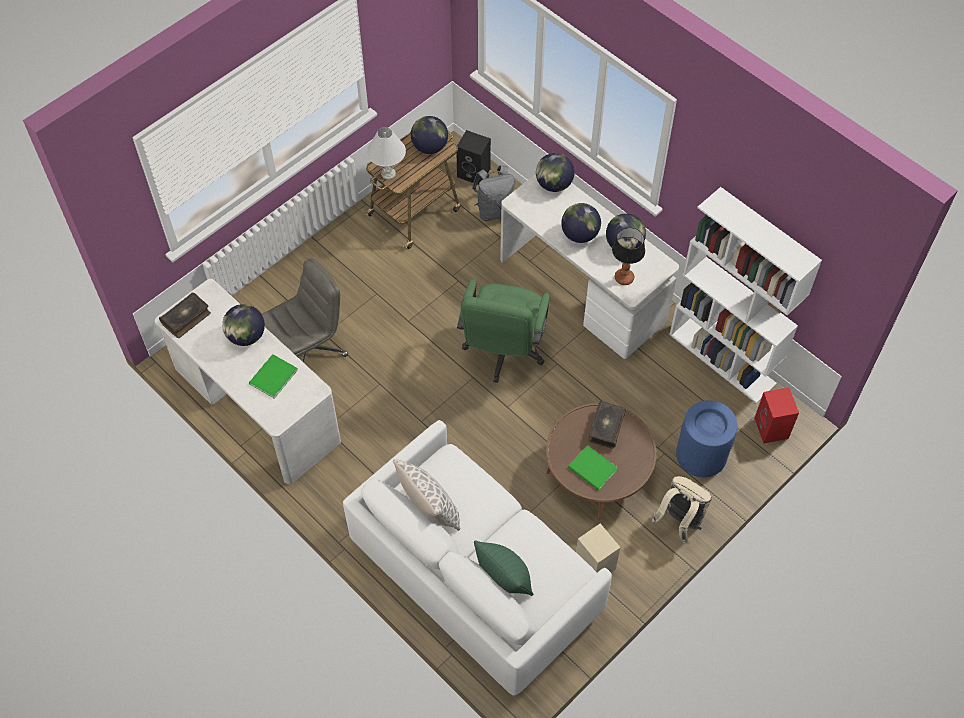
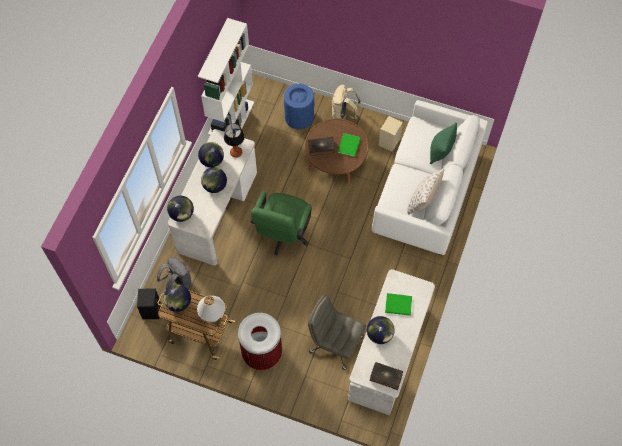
camera: 115 degrees left, 5 degrees up
(346, 265) = (261, 353): none -> trash can
(503, 352) = (283, 235): green office chair -> green office chair turned 120 degrees clockwise
(772, 429) = (266, 90): red speaker -> none

